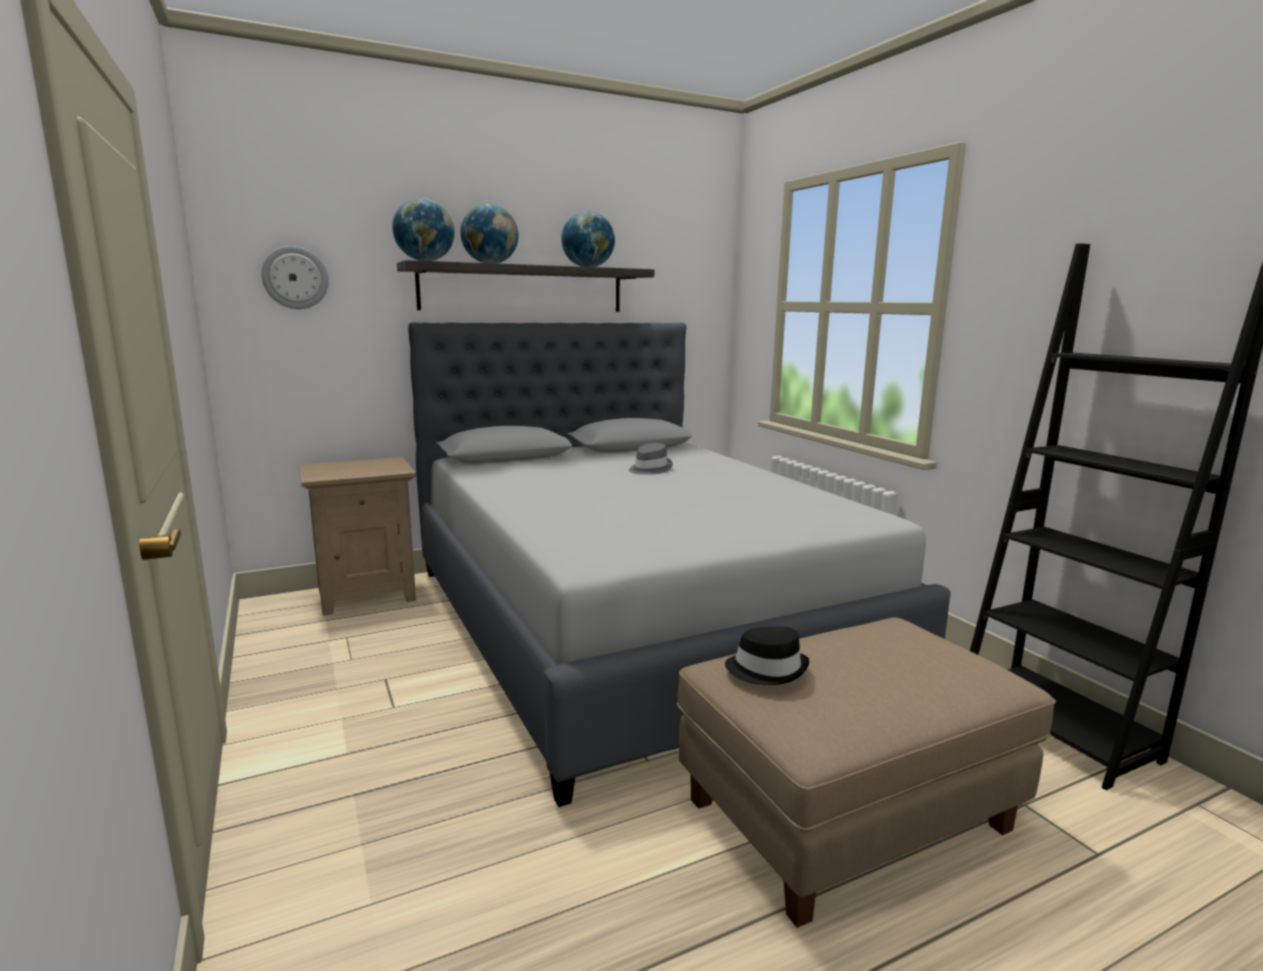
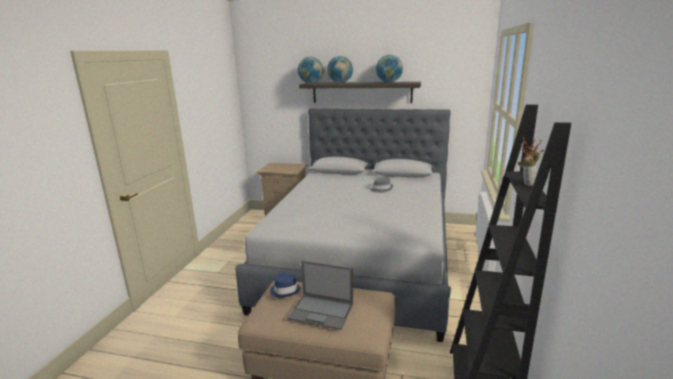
camera: 40 degrees right, 5 degrees up
(295, 278) = (269, 90): wall clock -> none
(767, 669) = (285, 290): black hat -> blue hat
(894, 674) = (322, 311): none -> laptop
(1127, 356) = (526, 183): none -> potted plant

